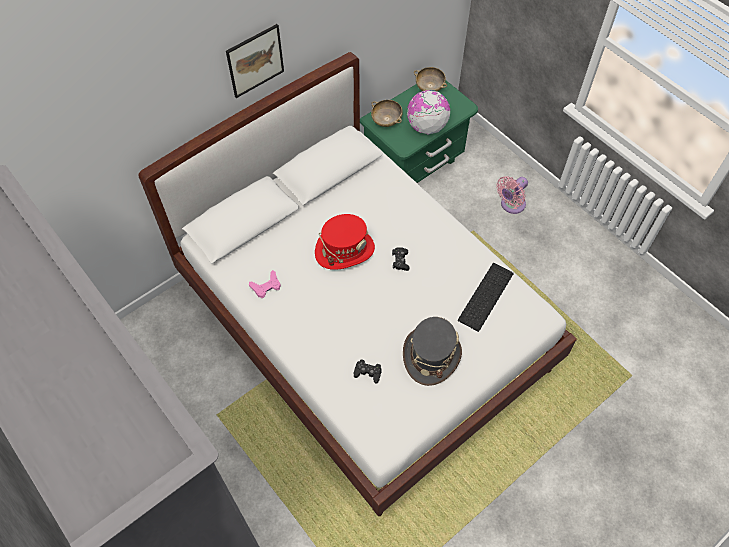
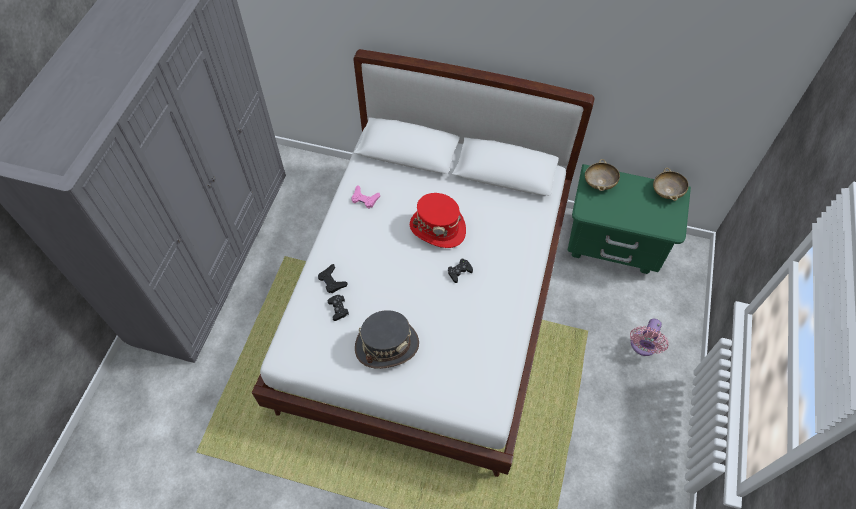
camera: 55 degrees right, 0 degrees up
(255, 60) = (493, 35): picture -> none
(333, 362) = (332, 281): none -> black game controller
(426, 127) = (621, 215): globe -> none
(485, 295) = (477, 353): keyboard -> none
(511, 205) = (642, 346): pink fan -> pink fan turned 75 degrees counterclockwise

